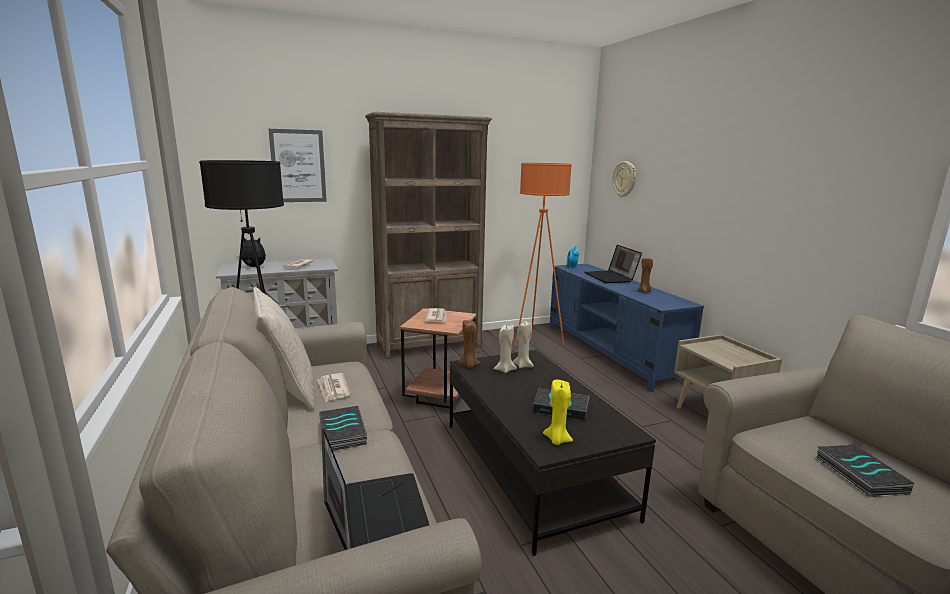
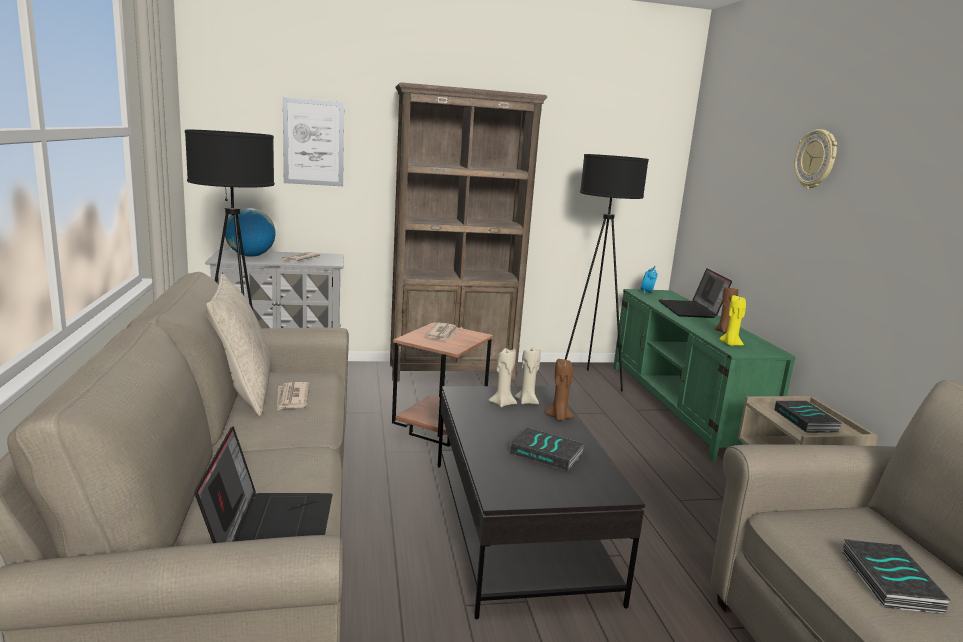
camera: 10 degrees right, 0 degrees up
(253, 267) = (250, 256): plush toy -> globe
(344, 433) = (281, 443): book -> book (807, 421)
(469, 365) = (462, 393): brown candle -> brown candle (559, 418)
(536, 340) = (588, 382): orange floor lamp -> black floor lamp
(557, 440) = (521, 487): yellow candle -> yellow candle (730, 344)
(611, 352) = (681, 407): blue tv stand -> green tv stand
(624, 179) = (722, 183): wall clock -> wall clock (816, 159)

